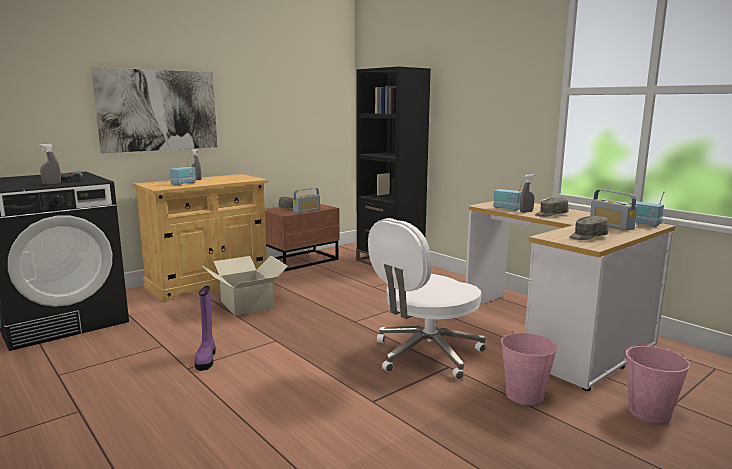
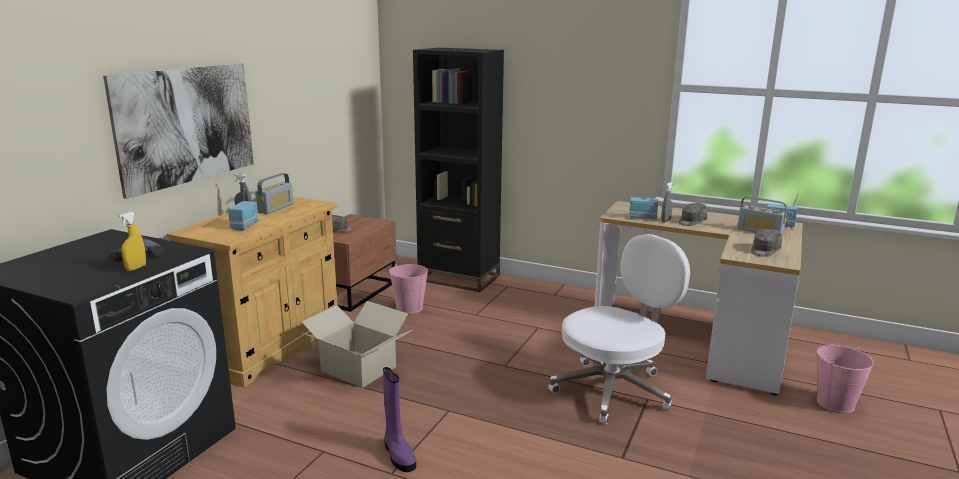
camera: 25 degrees left, 5 degrees up
(52, 184) = (136, 268): grey spray bottle -> yellow spray bottle
(306, 211) = (364, 231): radio -> radio (275, 208)
(425, 354) = (613, 390): white office chair -> white office chair turned 150 degrees counterclockwise
(524, 395) = (736, 413): pink bucket -> pink bucket (409, 308)

